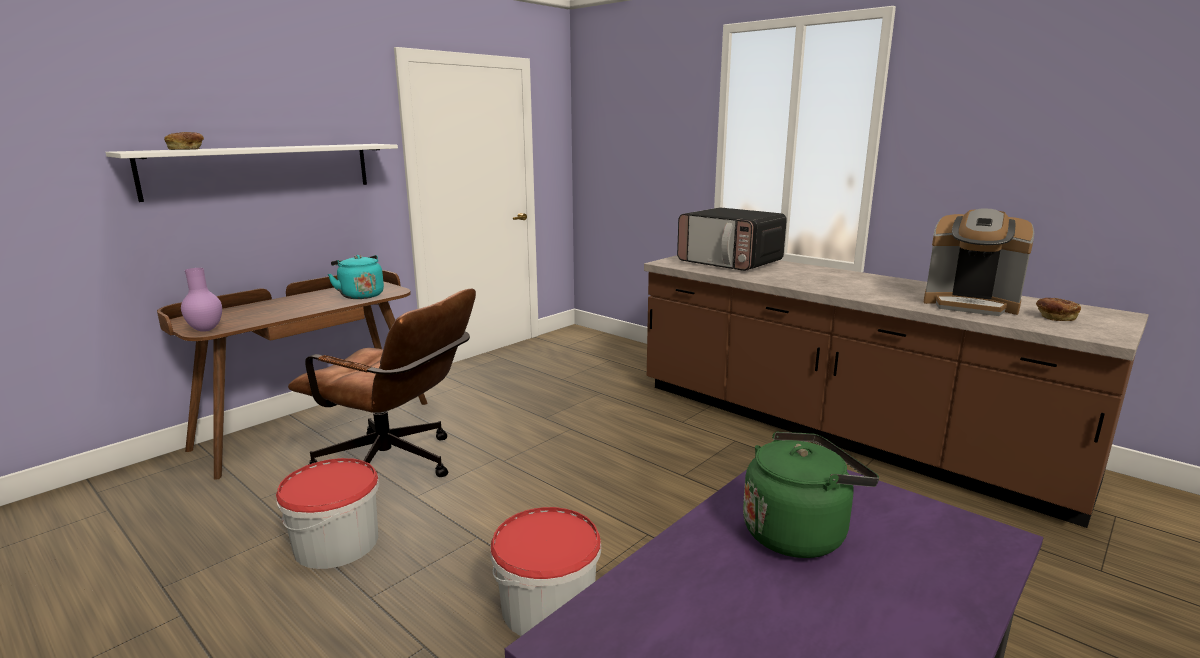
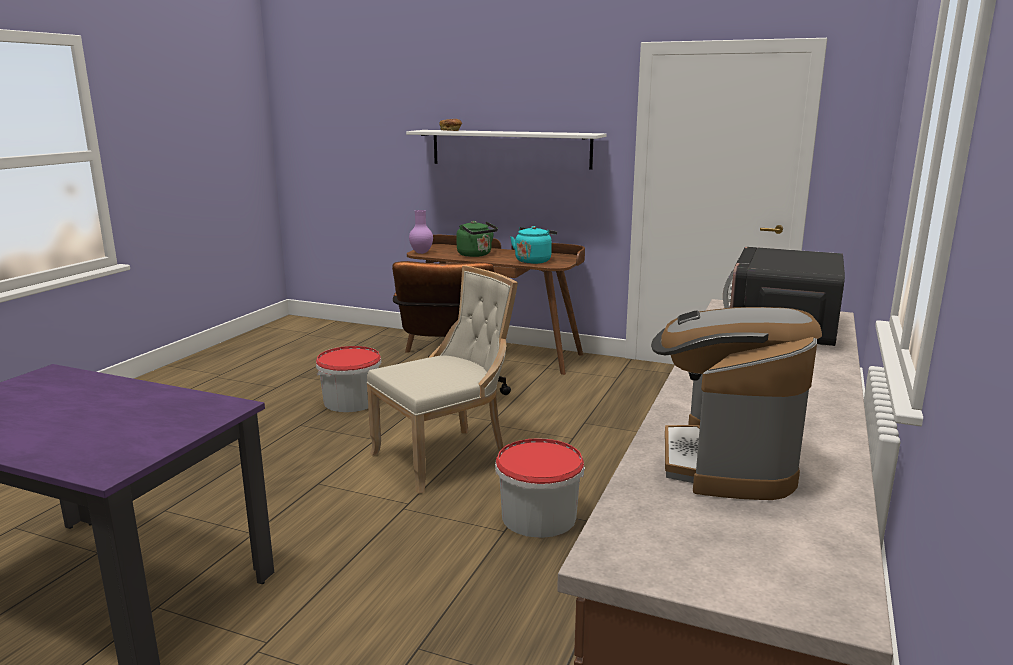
camera: 70 degrees right, 0 degrees up
(548, 606) = (303, 480): bucket -> bucket (539, 517)
(559, 497) = (446, 456): none -> beige chair
(798, 532) = (131, 411): green kettle -> green kettle (476, 255)
(1055, 317) = (715, 526): bread -> none

